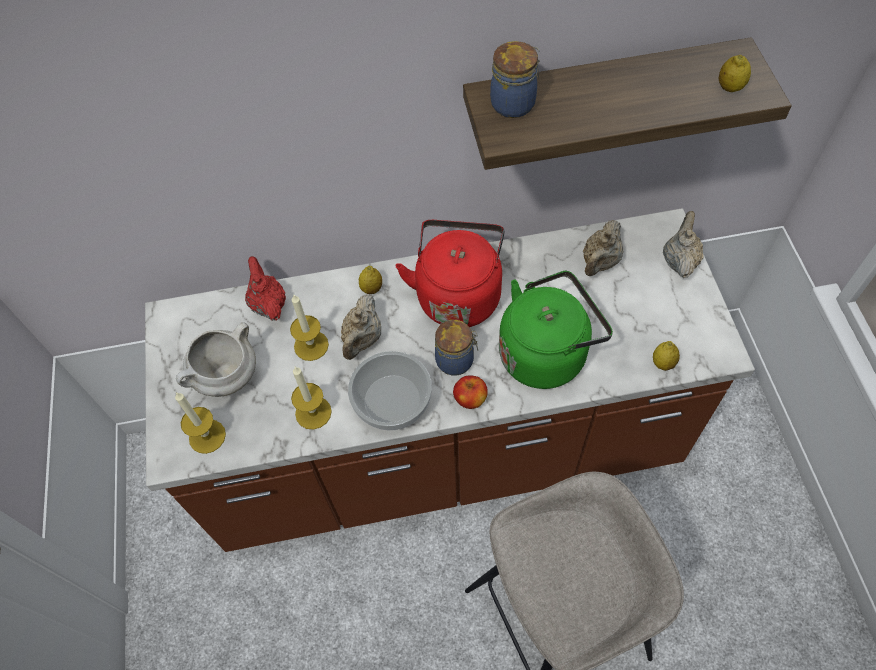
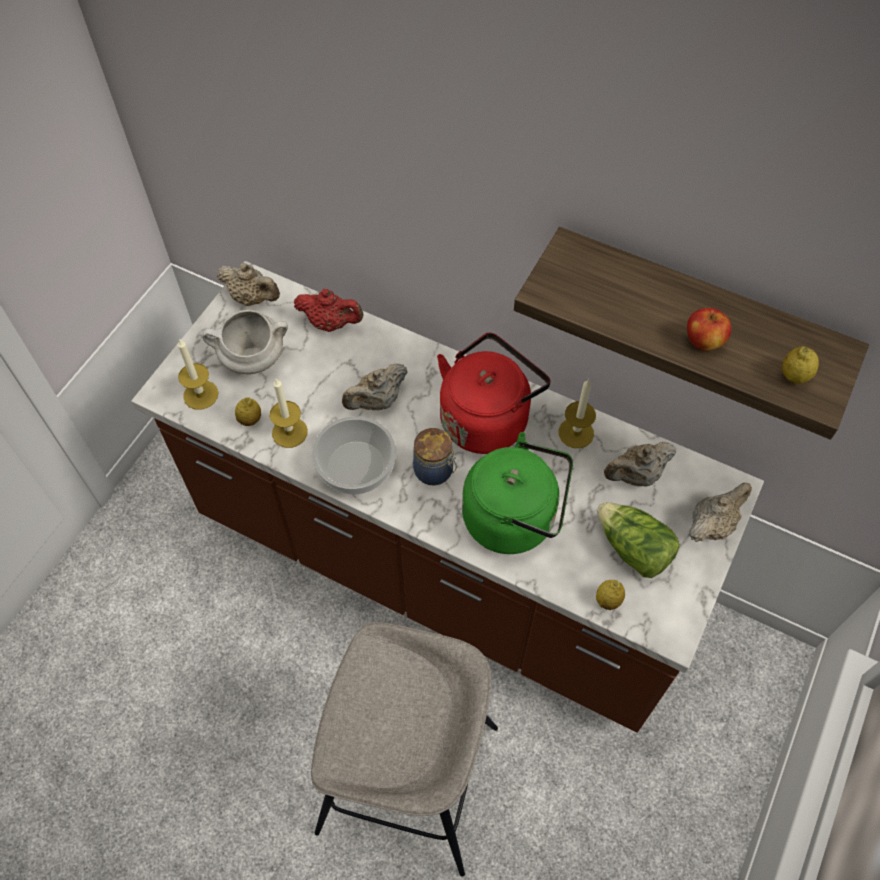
camera: 35 degrees right, 0 degrees up
(181, 328) = (252, 298): none -> beige teapot
(268, 304) = (331, 323): red teapot -> red teapot turned 90 degrees clockwise
(311, 345) = (334, 378): candle -> candle (576, 433)
(371, 288) = (421, 365): lemon -> lemon (250, 420)
(470, 399) = (417, 510): apple -> apple (704, 341)
(514, 103) = (585, 269): jar -> none
(645, 315) = (633, 549): none -> lettuce

